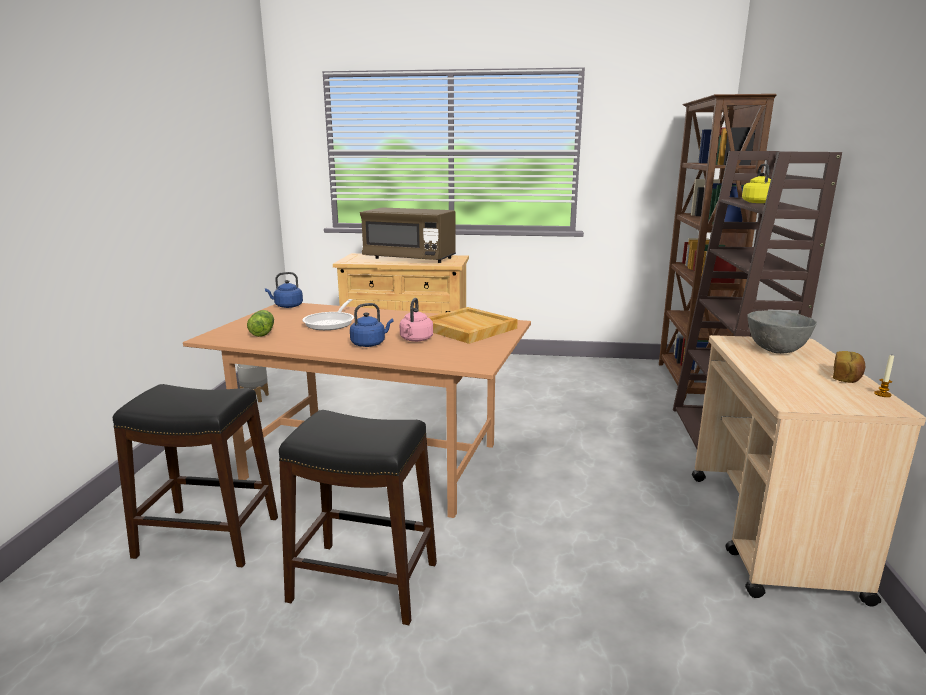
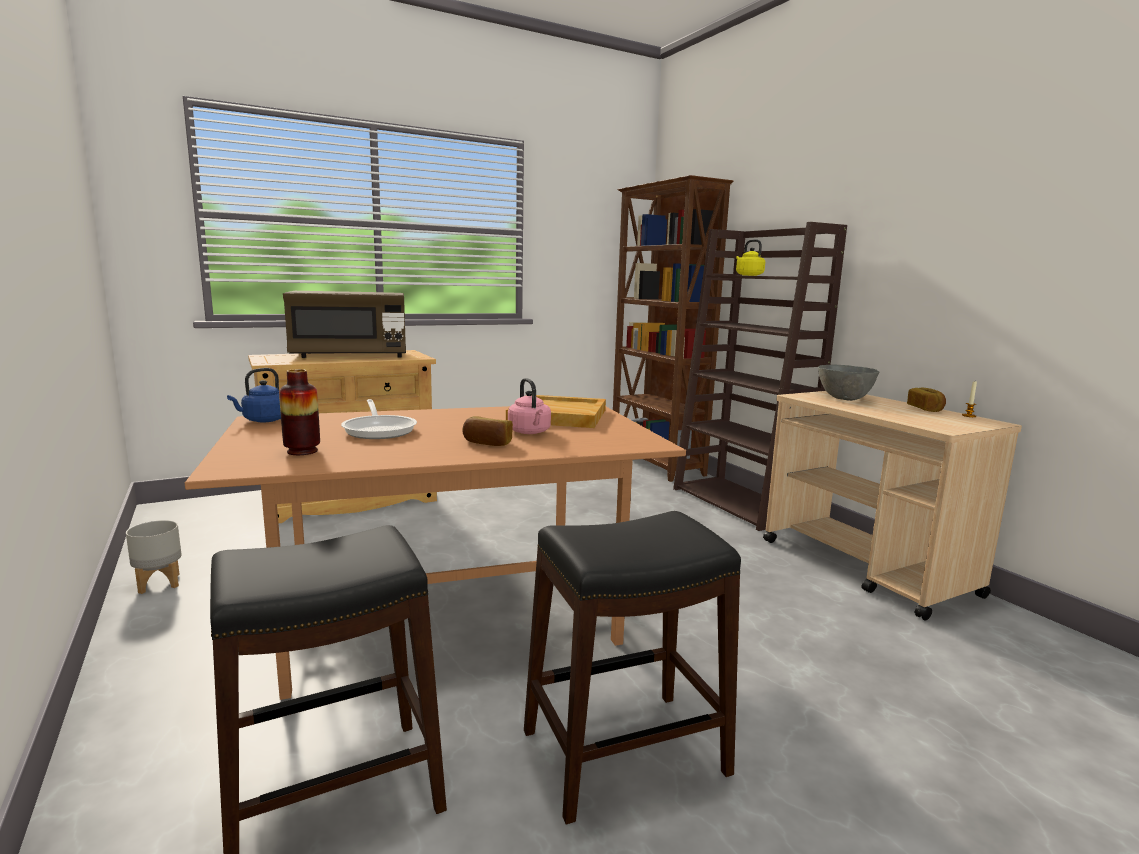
camera: 35 degrees left, 5 degrees down
(263, 332) = (302, 451): lettuce -> vase
(370, 344) = (487, 443): blue kettle -> bread

